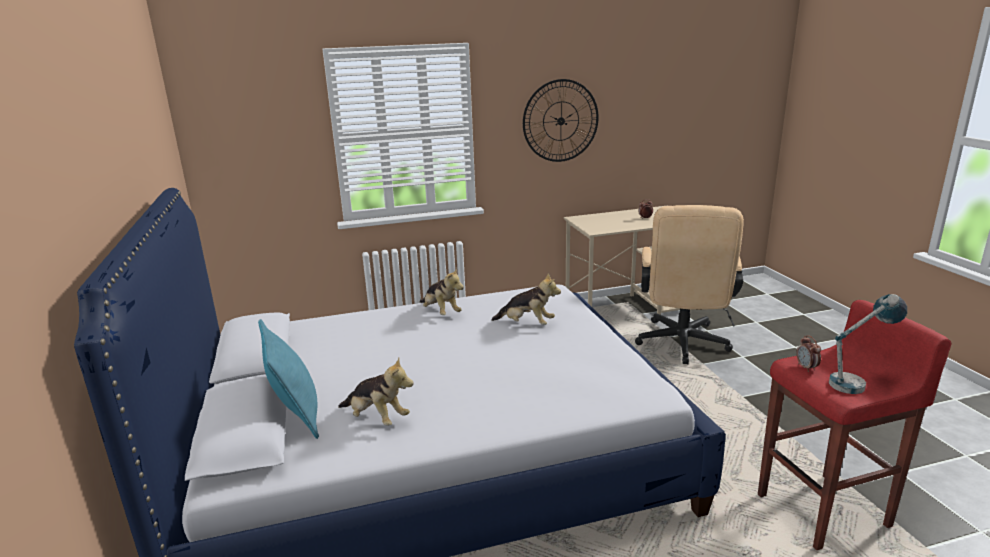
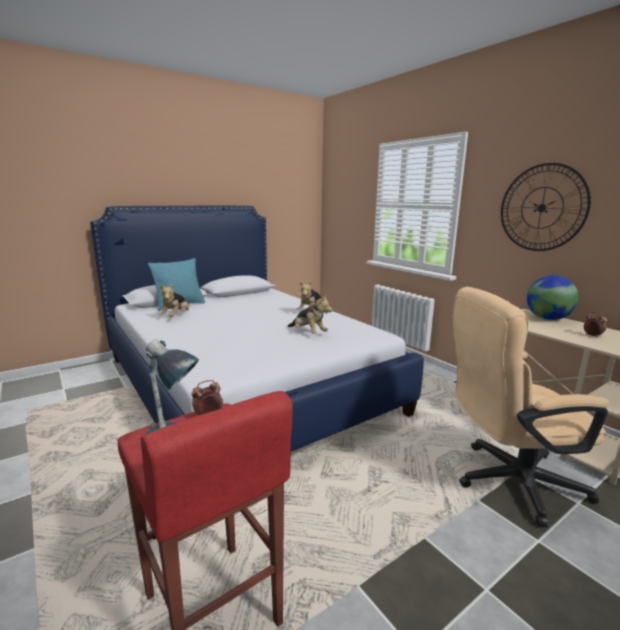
camera: 70 degrees right, 5 degrees down
(527, 324) = (308, 333): plush toy -> plush toy turned 45 degrees counterclockwise
(598, 218) = (547, 319): none -> globe

